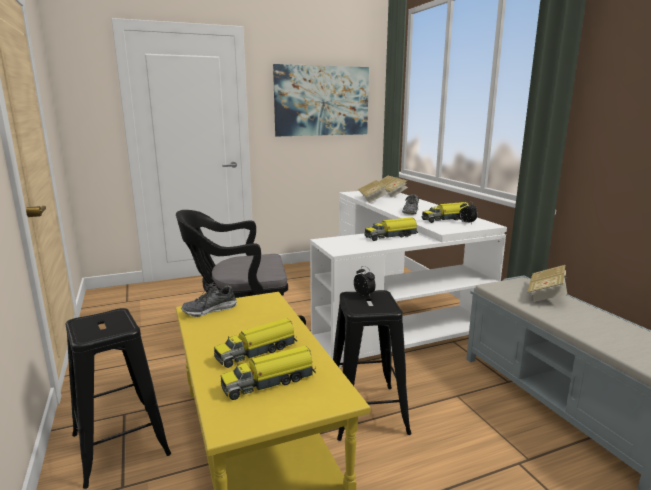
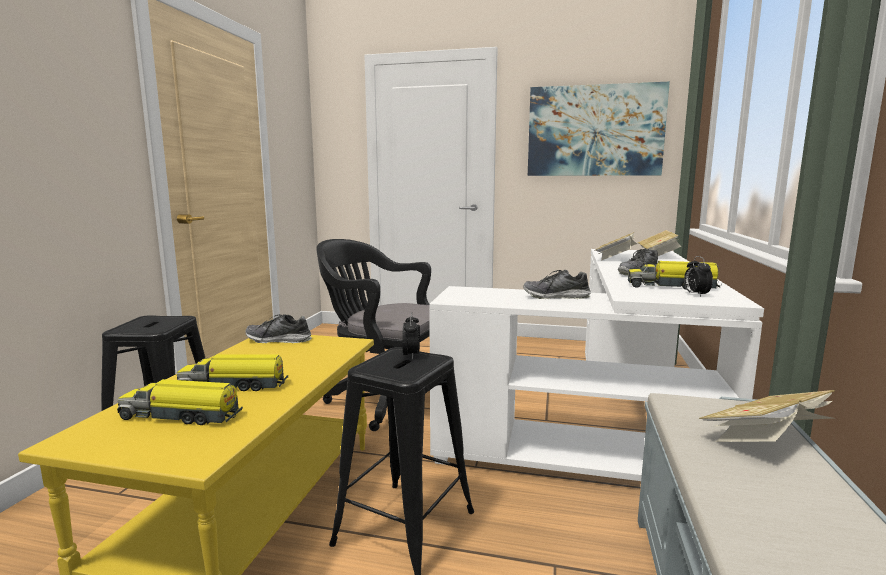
camera: 35 degrees right, 5 degrees down
(391, 236) = (556, 297): toy truck -> shoe

